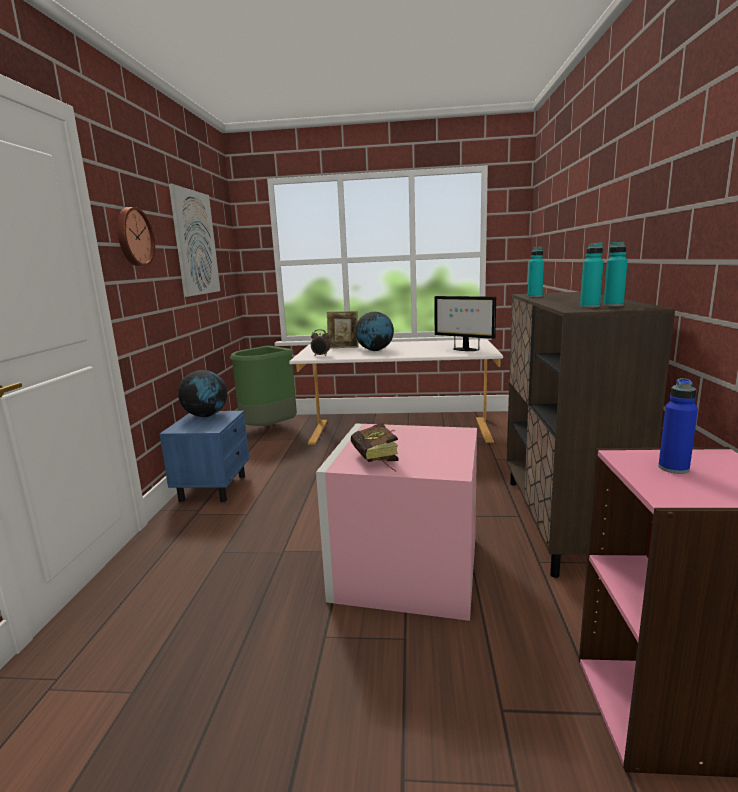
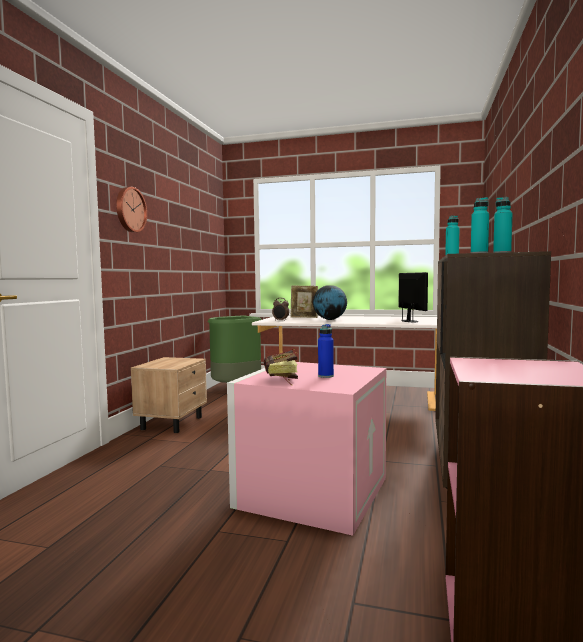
camera: 10 degrees right, 10 degrees down
(195, 243) = (186, 223): picture -> none
(206, 415) = (173, 359): globe -> none
(214, 487) = (172, 423): blue nightstand -> beige nightstand
(464, 349) = (410, 321): monitor -> monitor turned 150 degrees counterclockwise
(673, 468) = (505, 366): blue bottle -> blue bottle (325, 376)

